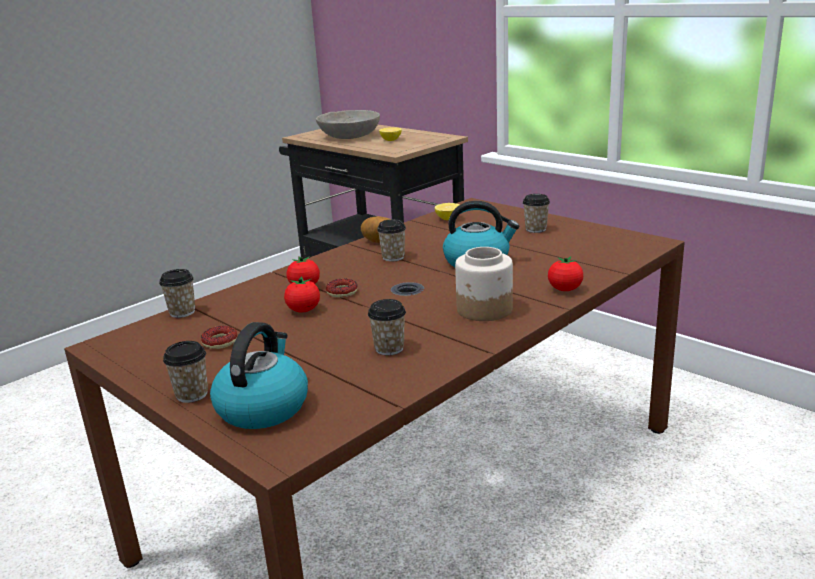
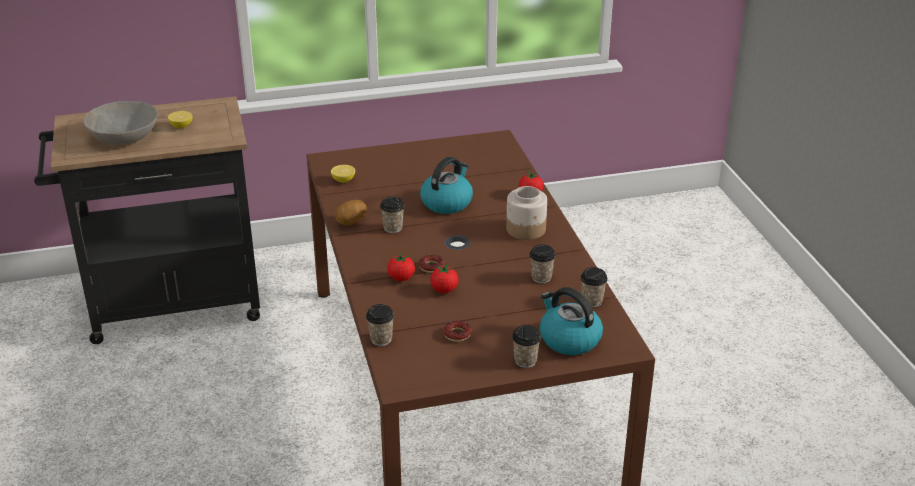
camera: 60 degrees left, 10 degrees up
(535, 229) = (418, 161): cup -> cup (592, 301)

